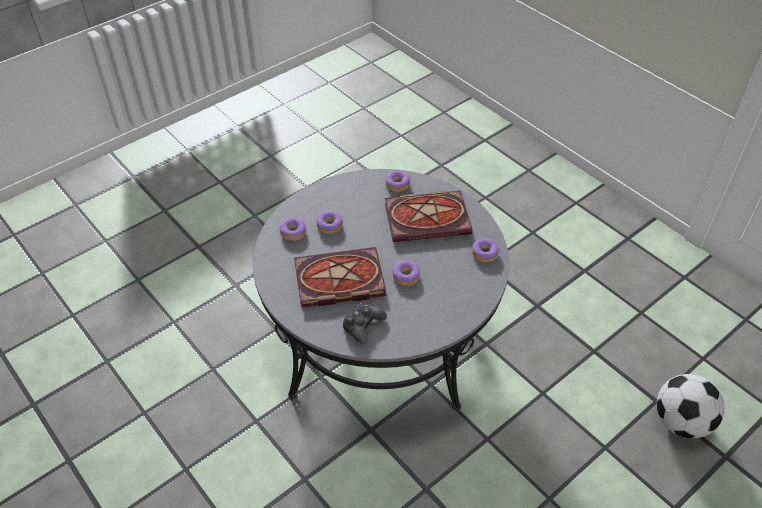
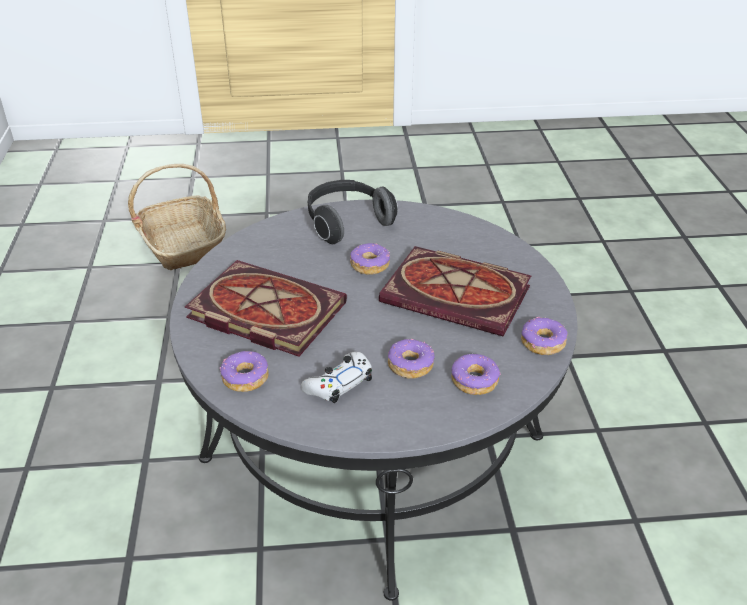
camera: 145 degrees left, 10 degrees down
(354, 201) = (339, 384): none -> white game controller
(363, 325) = (467, 244): black game controller -> none
(454, 304) = (346, 222): none -> headphones
(485, 253) = (251, 248): donut -> donut (542, 343)
(681, 422) = (183, 244): football -> basket

